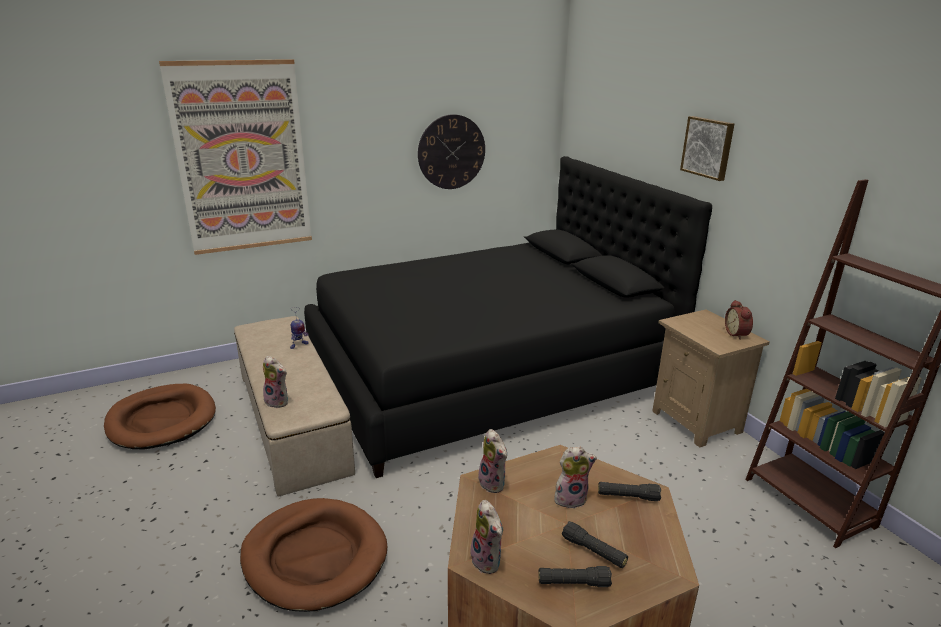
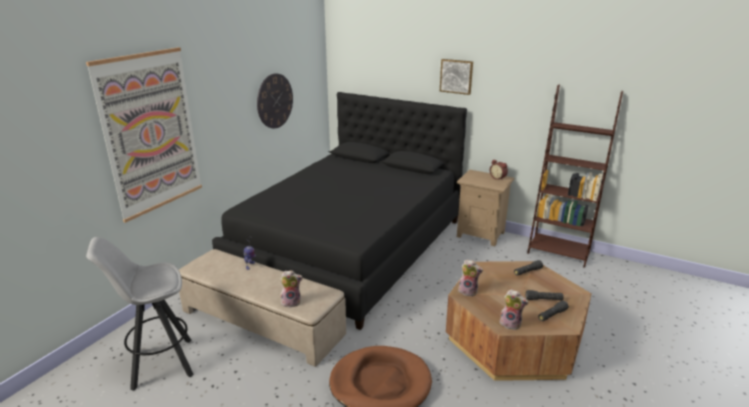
camera: 35 degrees left, 0 degrees up
(162, 420) = (160, 364): brown dog bed -> grey stool
(571, 498) = (507, 282): plush toy -> none

